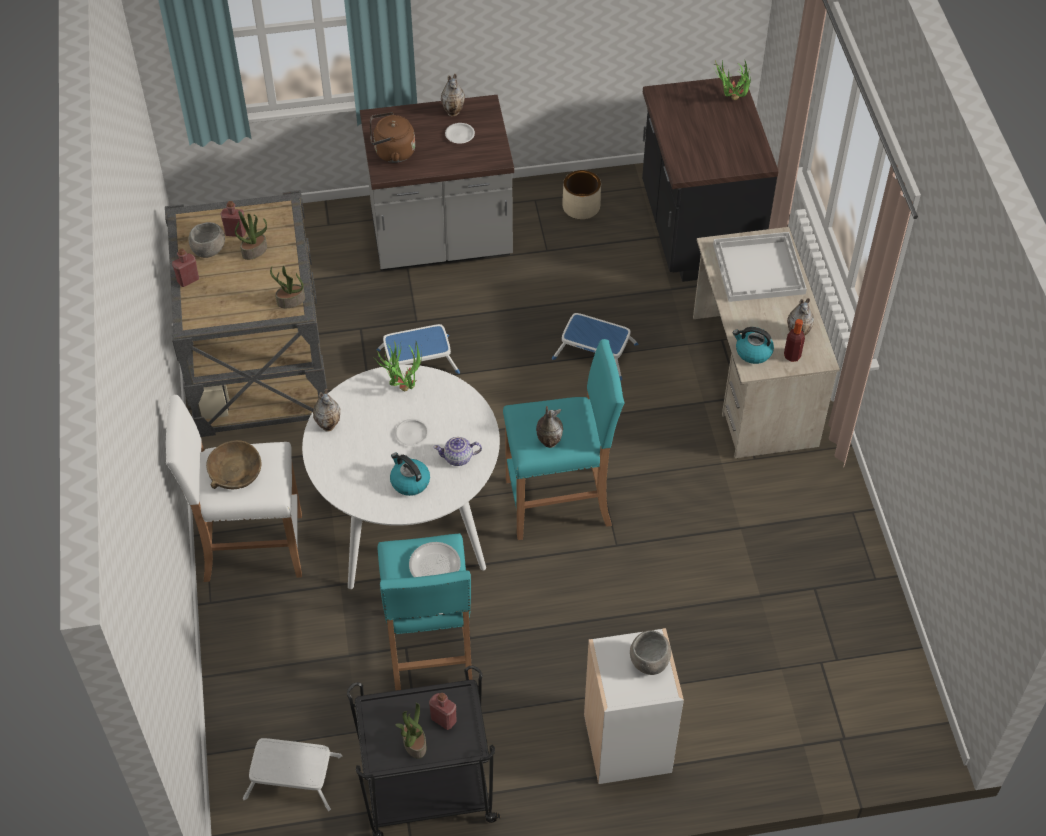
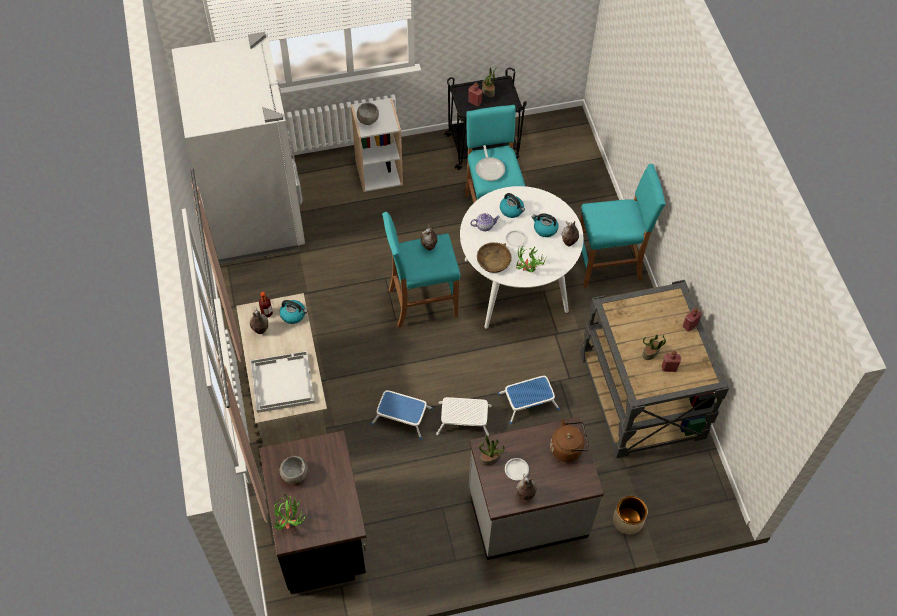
camera: 175 degrees right, 5 degrees up
(208, 251) = (684, 351): grey bowl -> grey bowl (295, 474)
(235, 472) = (619, 219): brown bowl -> brown bowl (493, 261)
(252, 548) = (609, 265): white stool -> turquoise stool
(290, 301) = (613, 312): potted plant -> potted plant (490, 458)
(293, 776) = (554, 149): white step ladder -> white step ladder (464, 420)
(362, 448) = (545, 229): none -> kettle
(581, 206) = (416, 555): beige planter -> beige planter (628, 520)
(842, 671) = (256, 213): none -> white fridge

